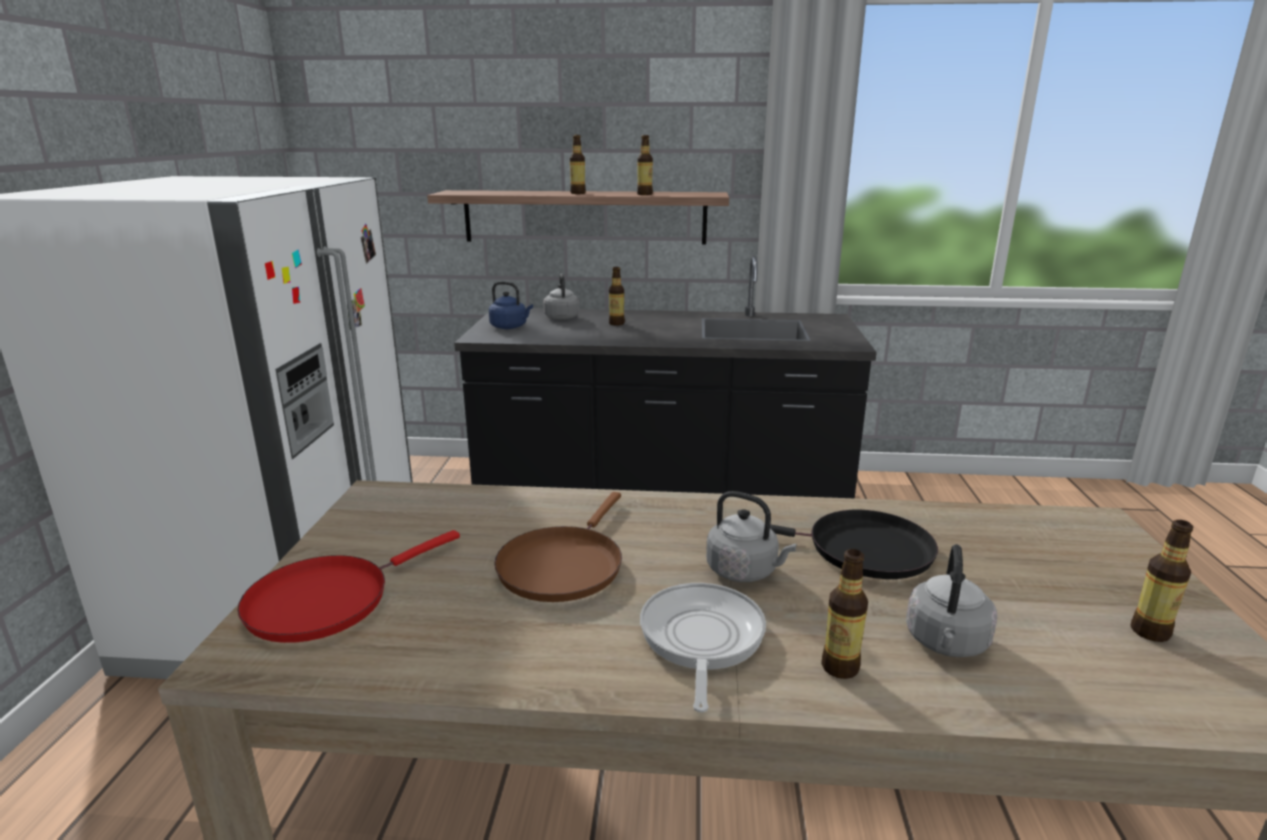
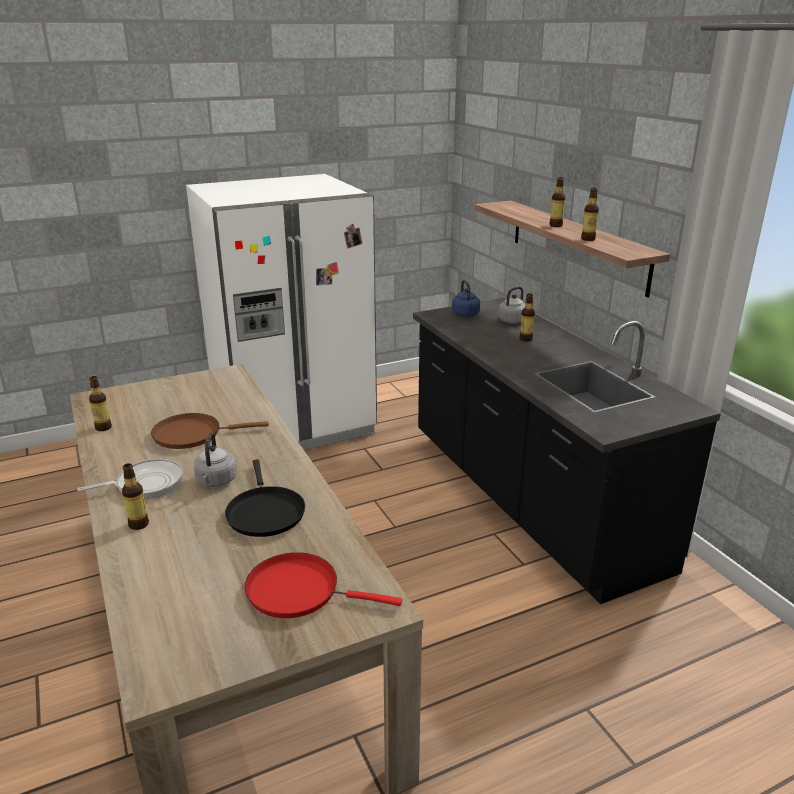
camera: 60 degrees right, 5 degrees up
(326, 600) = (135, 398): red frying pan -> red frying pan (299, 591)
(946, 643) = (175, 553): grey kettle -> none
(1150, 632) = (225, 628): bottle -> bottle (103, 428)

